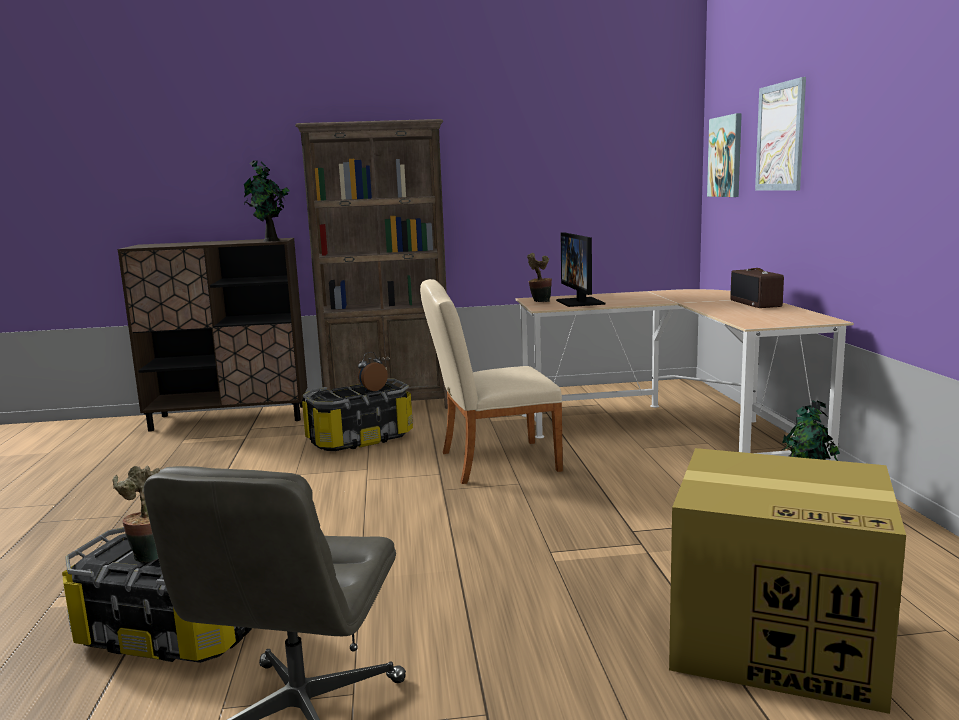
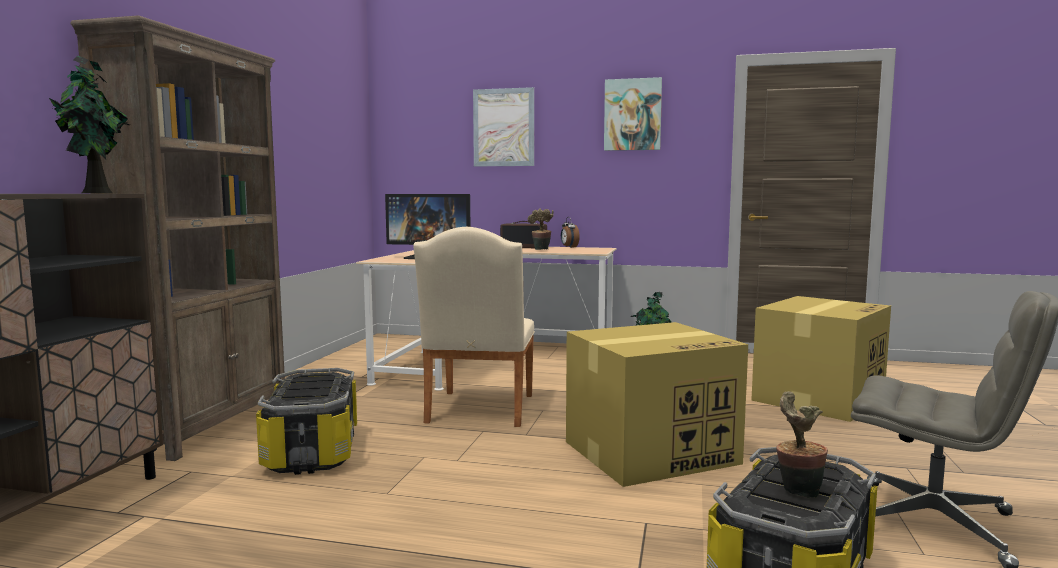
camera: 70 degrees left, 5 degrees down
(372, 389) = (316, 382): alarm clock -> alarm clock (569, 247)
(434, 546) = (652, 452): none -> cardboard box
(539, 302) = (400, 260): potted plant -> potted plant (541, 250)
(726, 156) = (418, 139): picture -> picture (632, 114)

